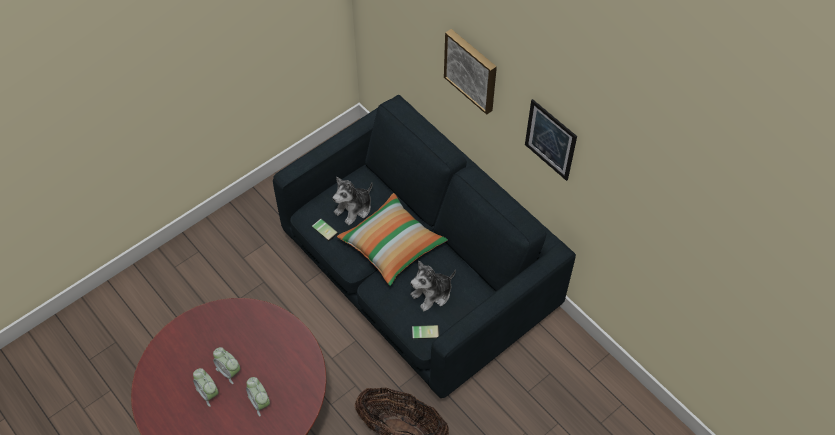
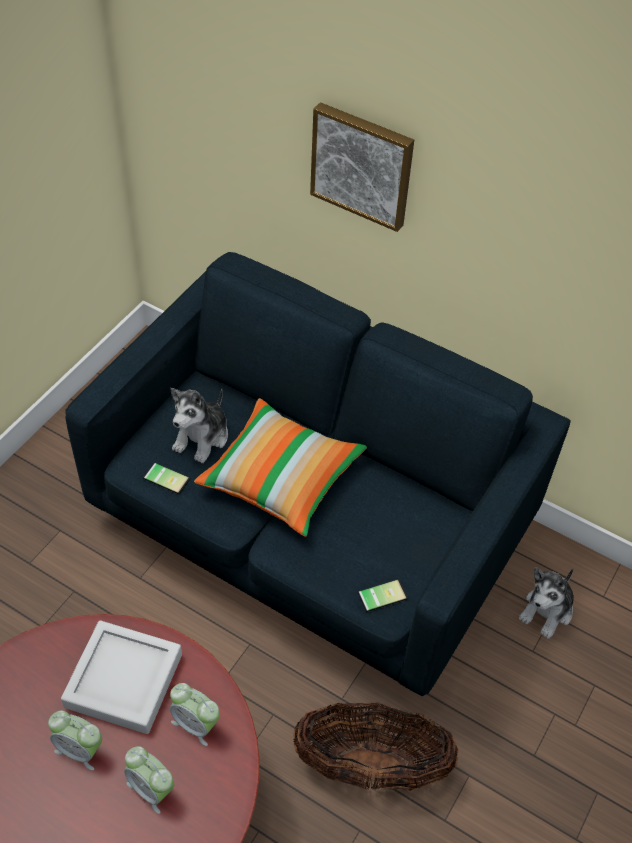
camera: 20 degrees left, 5 degrees down
(208, 393) = (54, 799): alarm clock -> alarm clock (196, 724)
(263, 341) = (124, 680): none -> grey tray
(432, 294) = (370, 534): plush toy -> plush toy (547, 610)
(550, 140) = (523, 238): picture -> none

